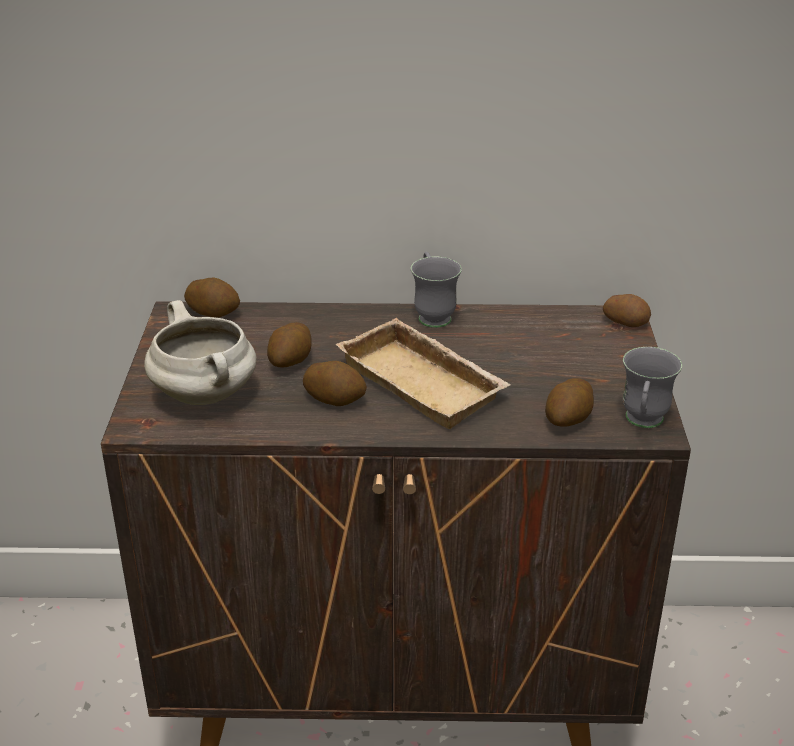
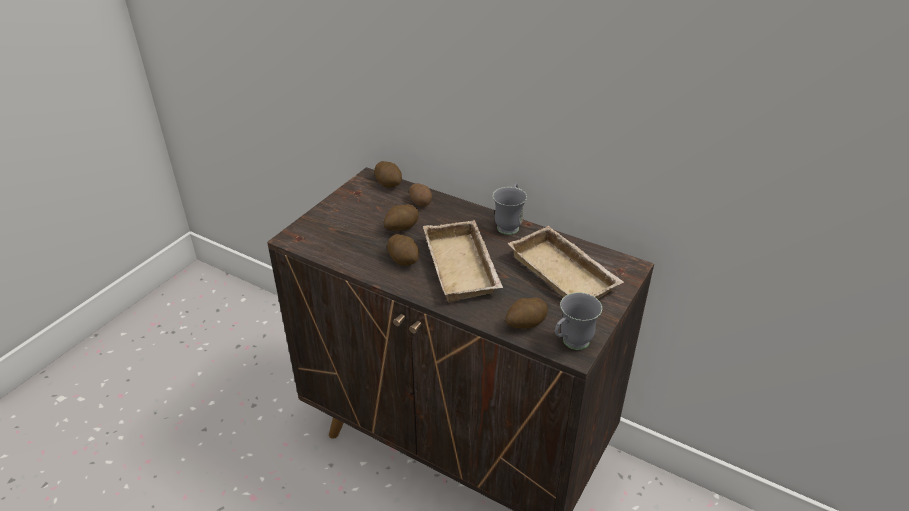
camera: 30 degrees right, 5 degrees up
(206, 395) = (340, 233): white cooking pot -> none
(558, 348) = (566, 273): none -> beige tray
(626, 322) = (629, 271): potato -> potato (421, 202)

